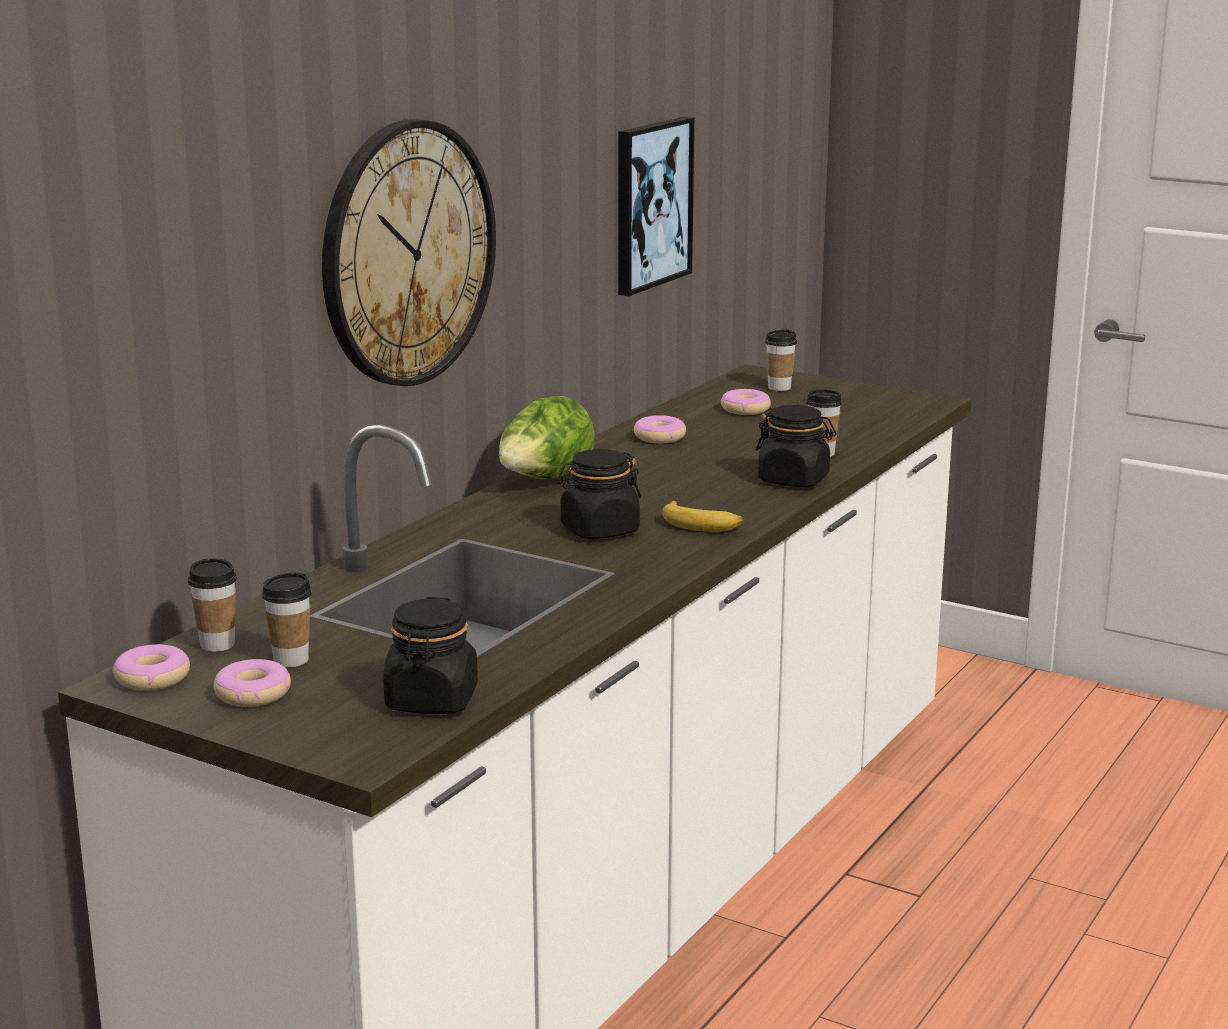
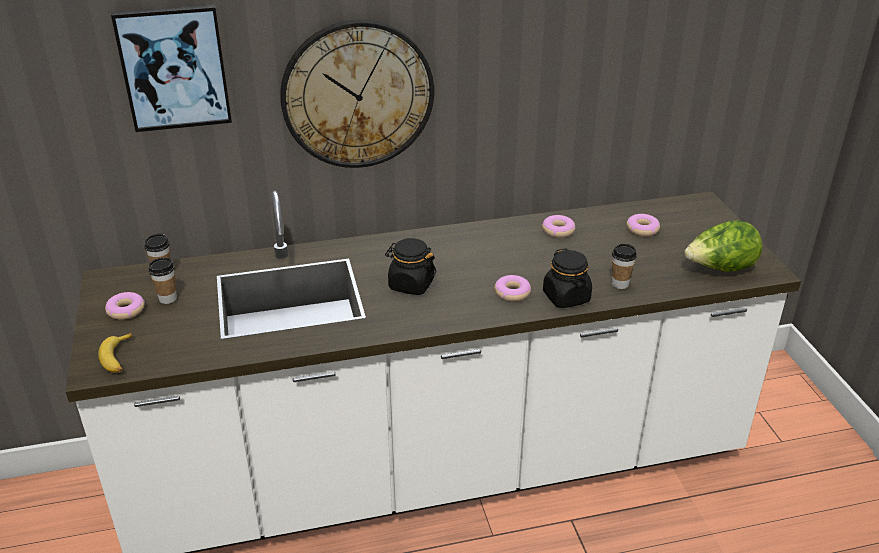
camera: 45 degrees right, 15 degrees up
(153, 678) = (116, 281): donut -> donut (512, 293)
(432, 701) = (166, 354): black jar -> none
(544, 481) = (449, 237): lettuce -> lettuce (720, 269)
(651, 204) = (618, 82): picture -> picture (174, 68)
(701, 524) = (462, 306): banana -> banana (118, 358)
(779, 388) = (694, 220): cup -> none

